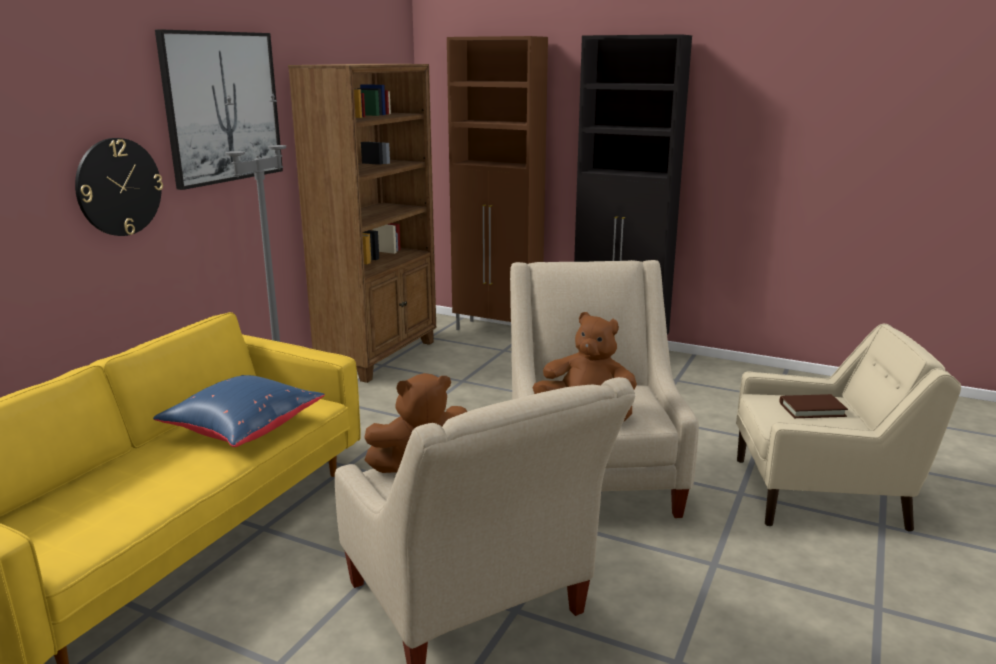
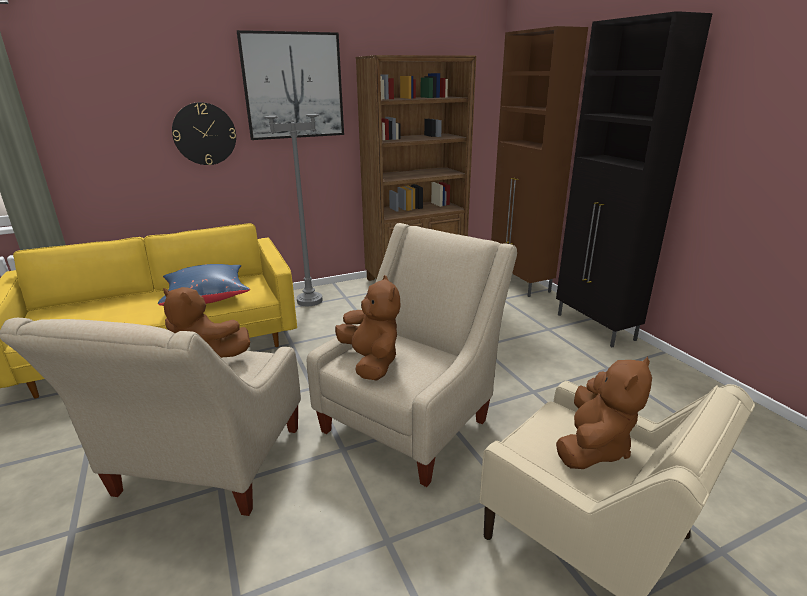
camera: 40 degrees right, 5 degrees up
(812, 409) = (593, 447): brown book -> brown plush toy

